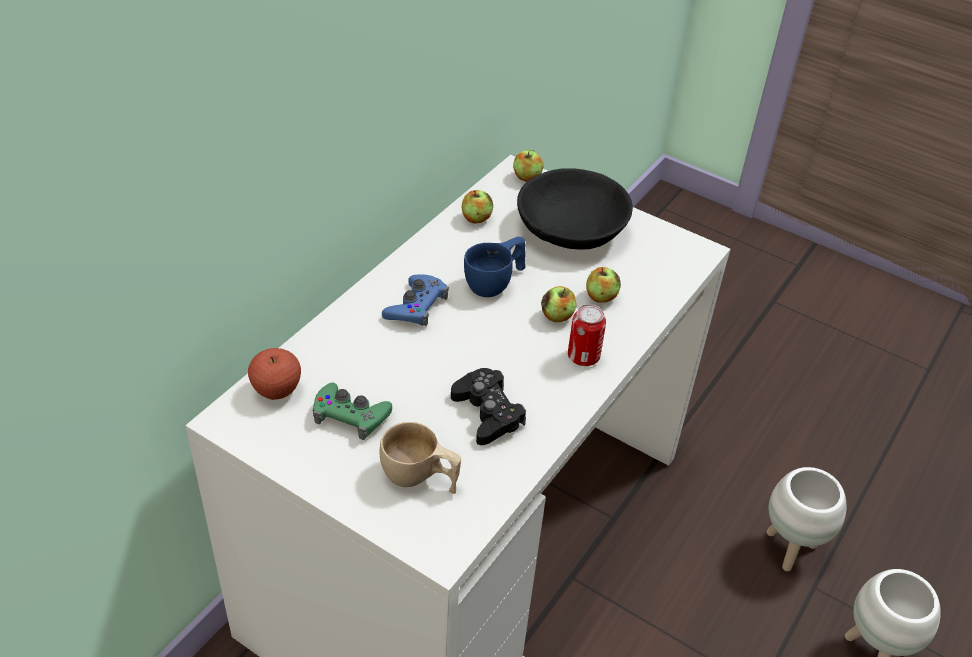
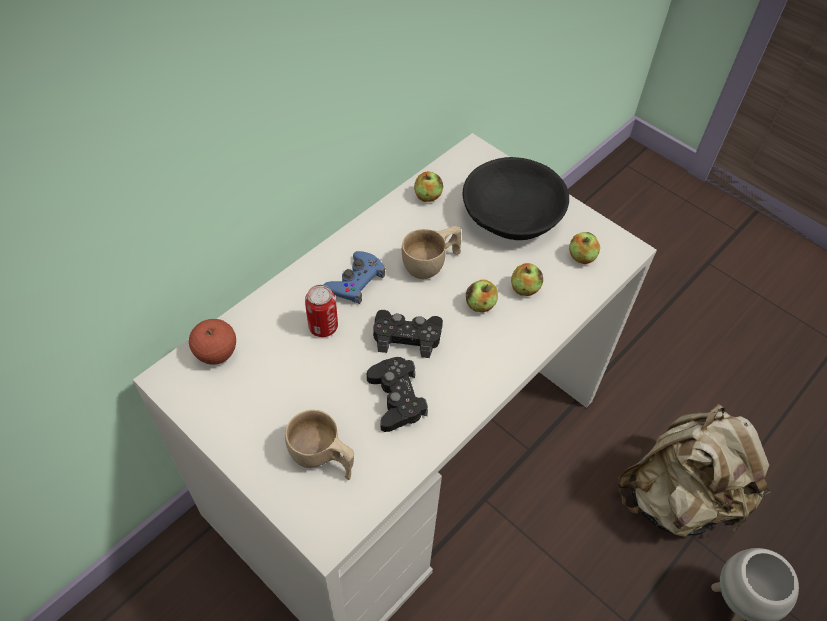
camera: 10 degrees right, 10 degrees up
(351, 415) = (275, 387): green game controller -> none
(485, 353) = (407, 336): none -> black game controller
(496, 282) = (432, 264): blue cup -> beige cup
(527, 177) = (482, 158): apple -> apple (581, 257)
(583, 357) = (495, 350): can -> can (323, 327)
(789, 549) = (678, 498): white planter -> beige backpack

